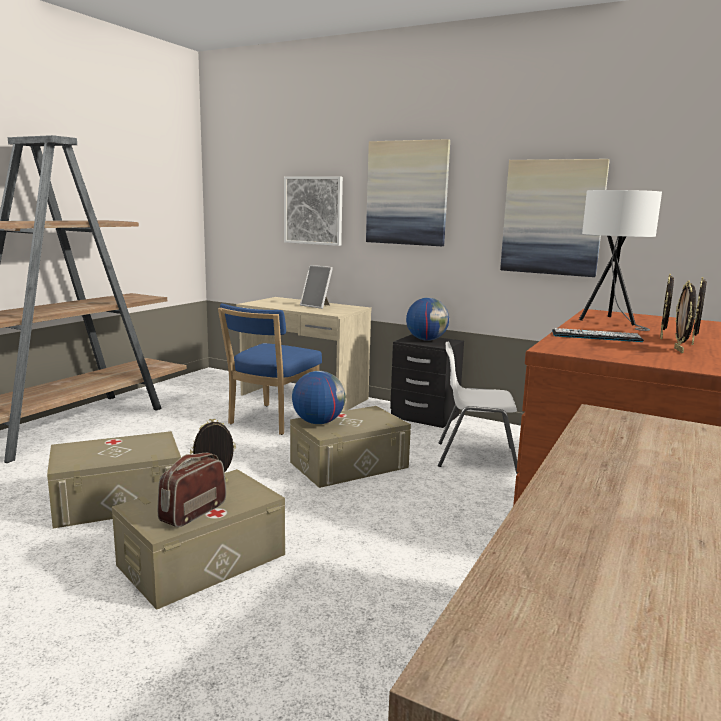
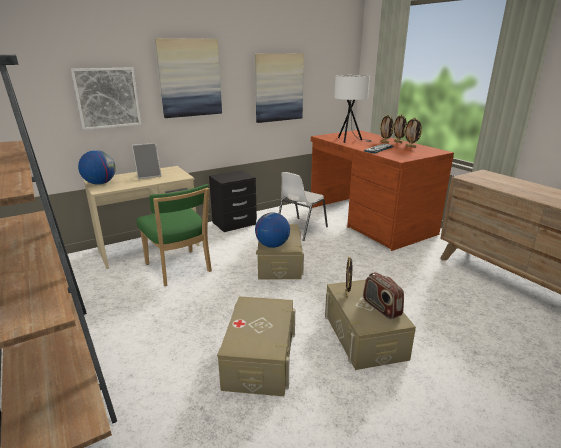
camera: 60 degrees left, 10 degrees up
(271, 421) = (179, 269): blue chair -> green chair
(426, 340) = (229, 176): globe -> globe (100, 183)

